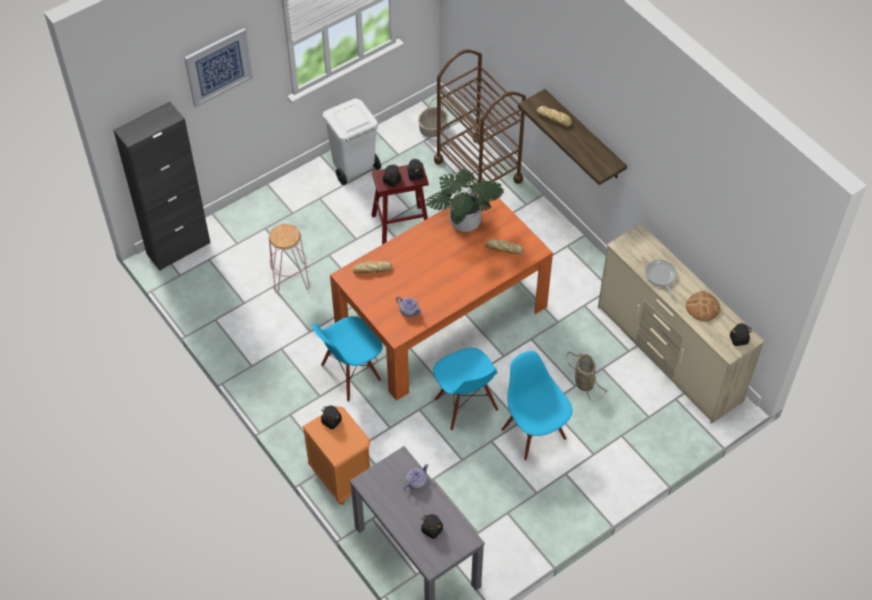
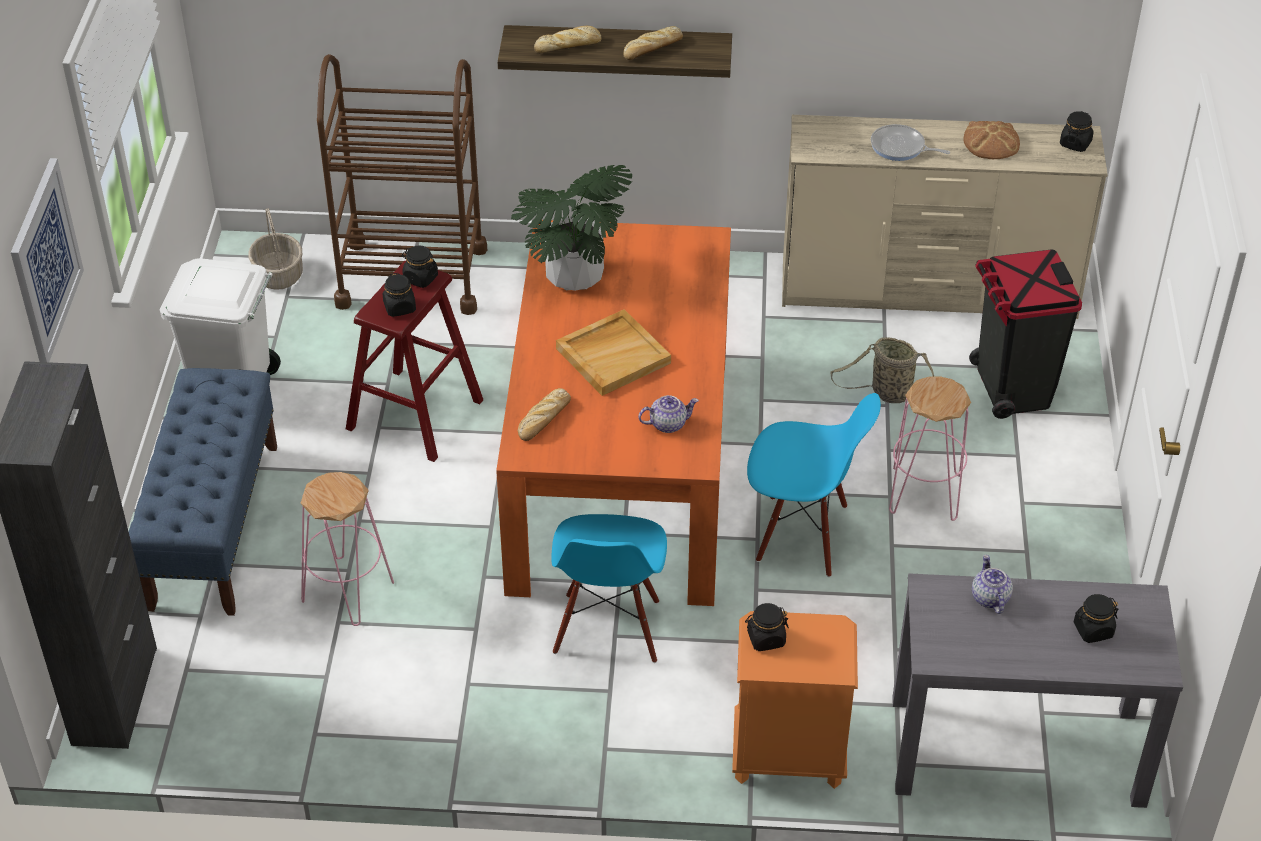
camera: 50 degrees left, 10 degrees down
(283, 213) = (214, 525): none -> blue bench
(431, 266) = (613, 355): none -> beige tray
(503, 249) = (668, 268): bread -> bread (652, 49)
(534, 433) = (924, 493): blue chair -> pink stool
(635, 426) = (1011, 388): none -> black trash can

